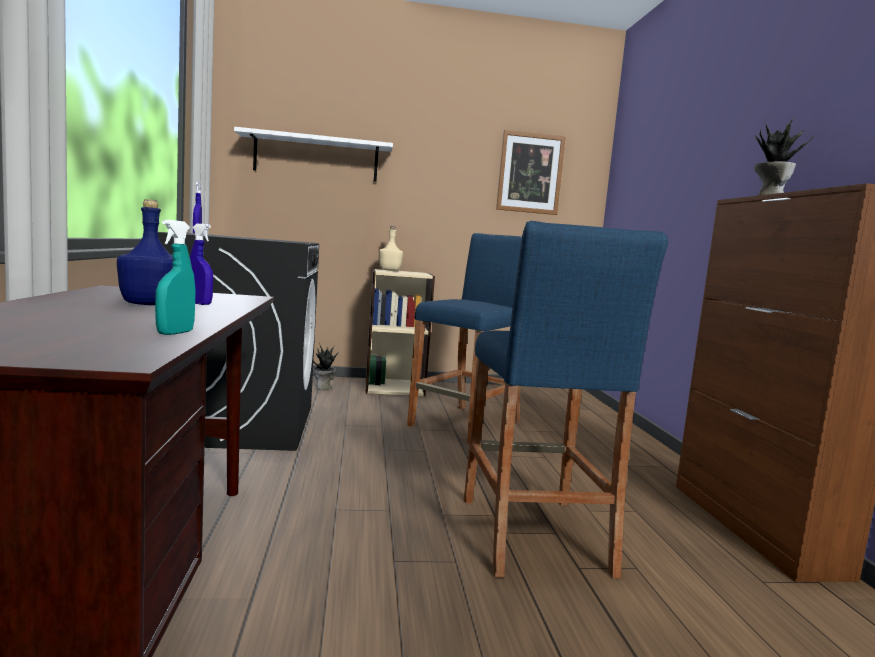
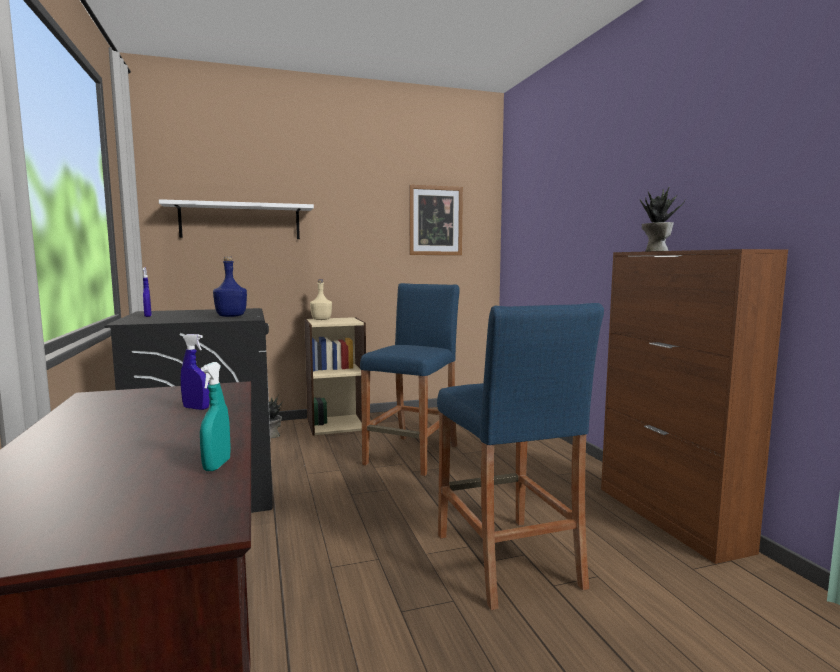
camera: 10 degrees left, 0 degrees up
(150, 304) = (152, 418): blue bottle -> blue bottle (231, 316)

